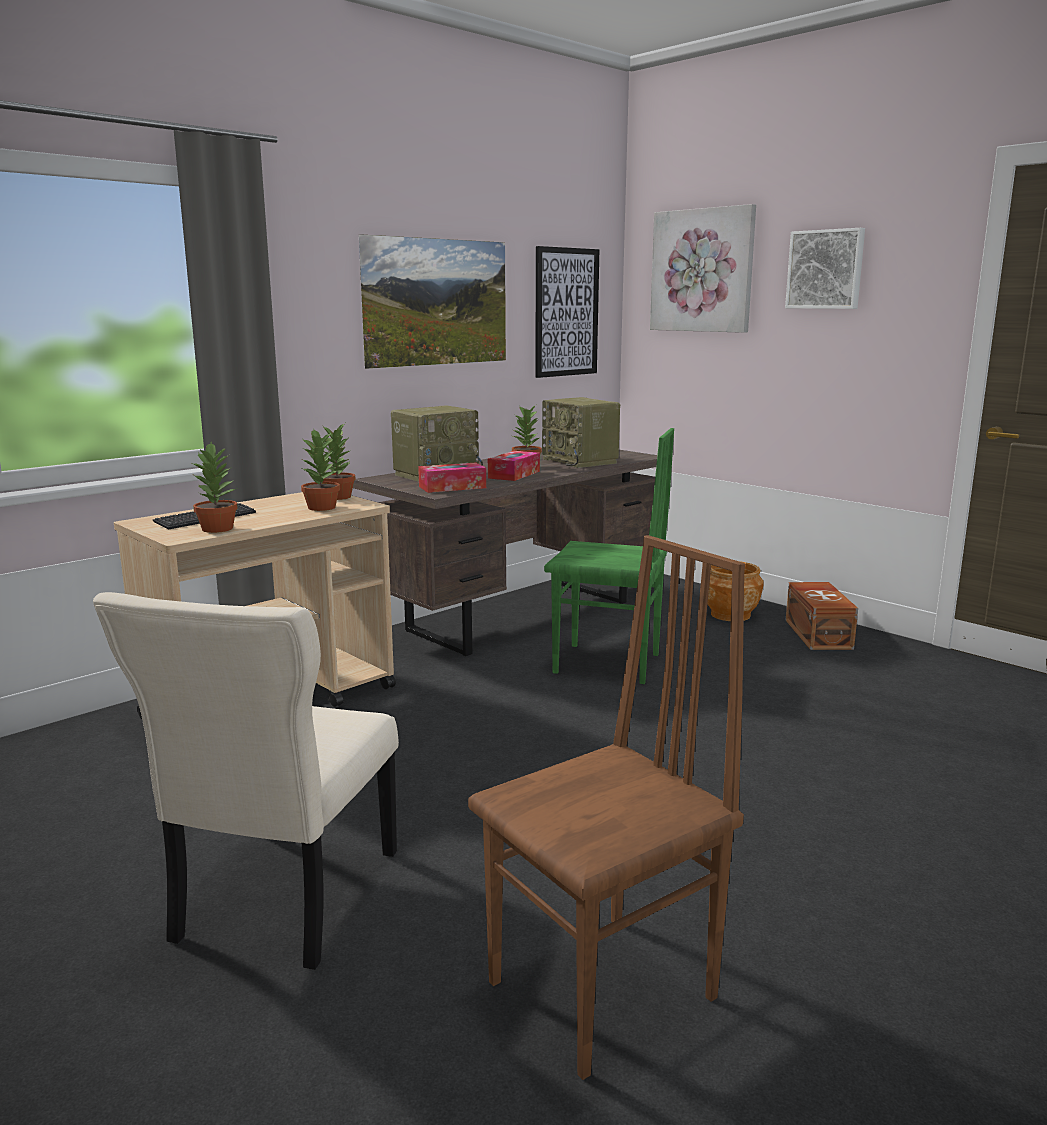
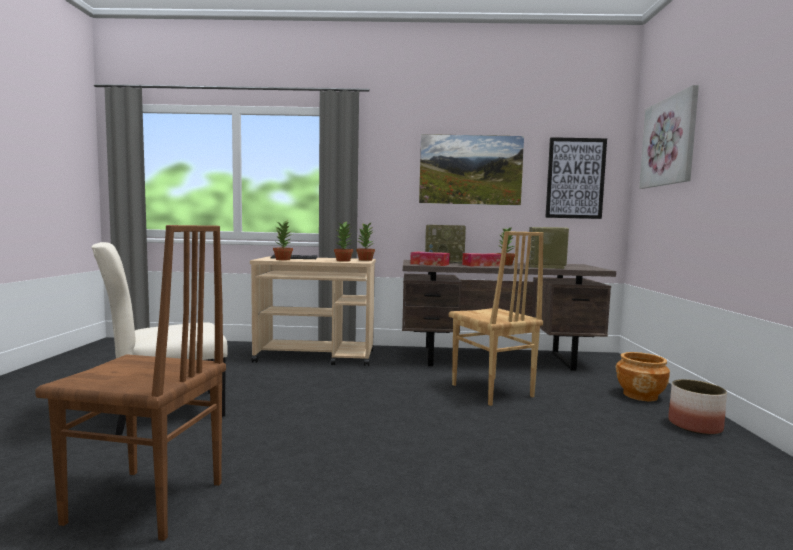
camera: 45 degrees right, 10 degrees down
(607, 664) = (491, 391): green chair -> brown chair
(819, 633) = (695, 426): brown storage box -> planter
(826, 269) = (739, 120): picture -> none

